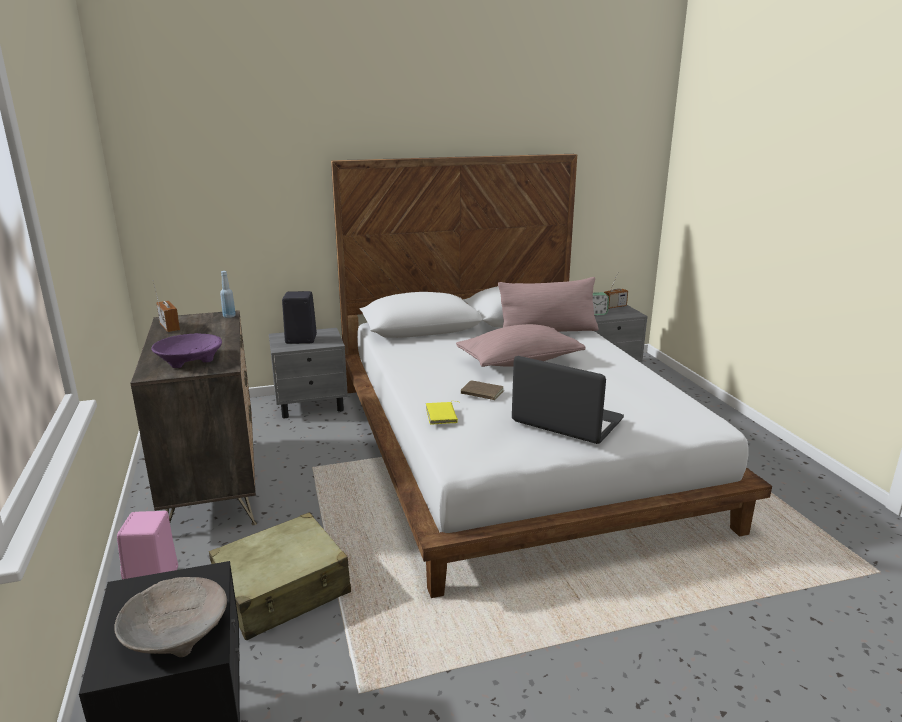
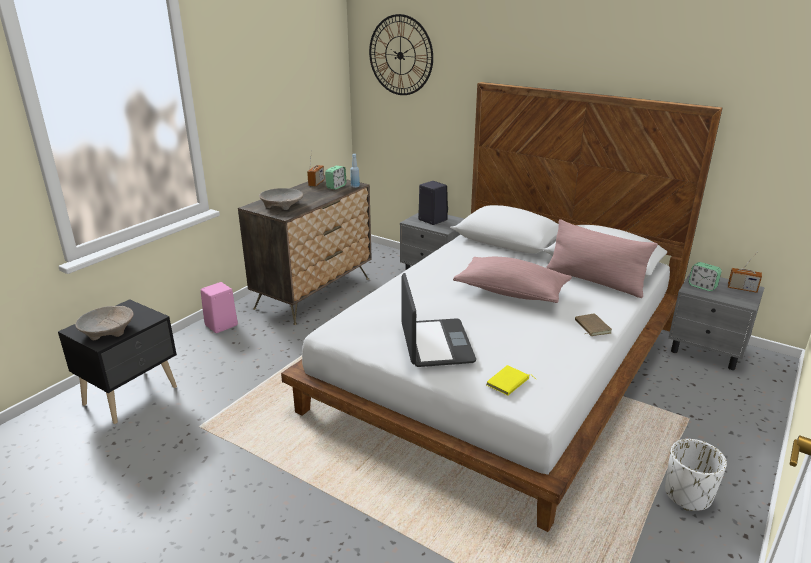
camera: 50 degrees right, 5 degrees up
(188, 359) = (282, 205): purple bowl -> beige bowl
(200, 141) = (400, 55): none -> wall clock
(206, 323) = (336, 187): none -> alarm clock
(283, 590) = (251, 363): beige suitcase -> none
(442, 415) = (378, 300): yellow book -> yellow book (508, 383)
(481, 393) = (429, 299): brown book -> brown book (591, 327)
(751, 459) = (688, 495): none -> white planter

